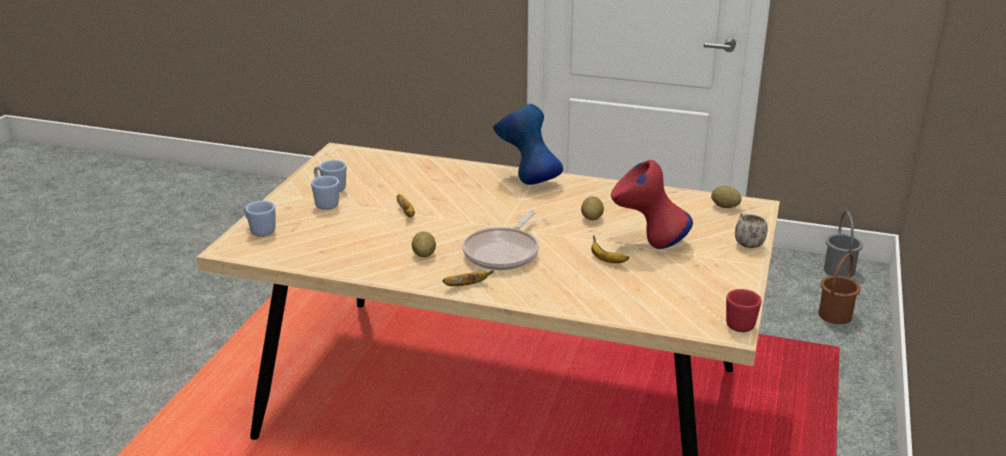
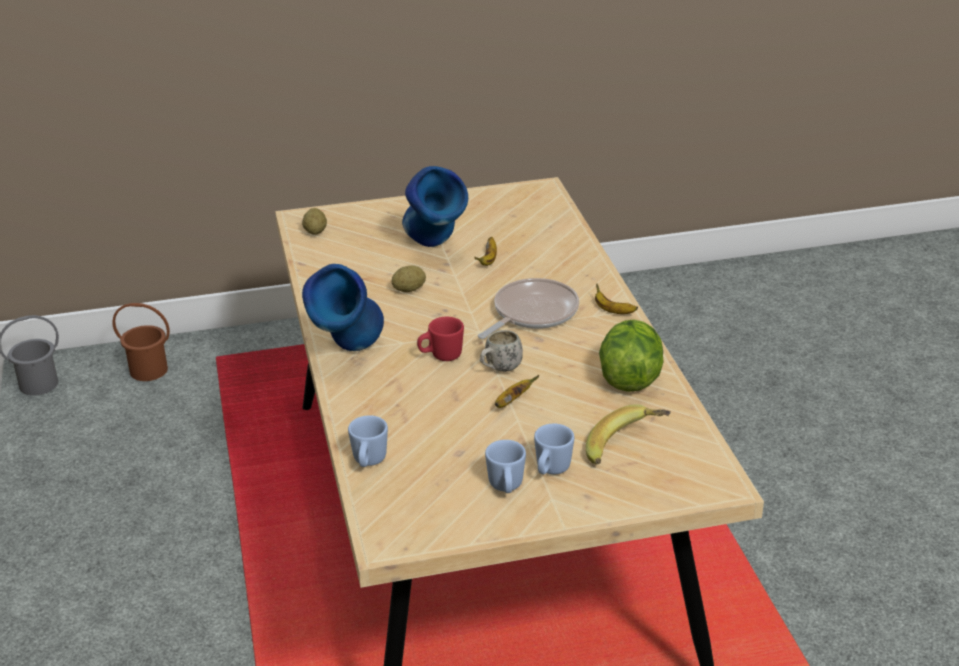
camera: 120 degrees left, 5 degrees up
(259, 231) = (663, 485): blue mug -> blue mug (368, 462)
(306, 232) = (626, 449): none -> banana
(373, 259) = (629, 378): none -> lettuce
(424, 254) = (586, 354): potato -> none
(503, 252) = (532, 313): frying pan -> frying pan turned 45 degrees counterclockwise
(648, 244) = (435, 249): red vase -> blue vase
(740, 323) = (526, 187): red mug -> red mug (441, 356)
(746, 242) = (384, 208): white mug -> white mug (499, 369)

